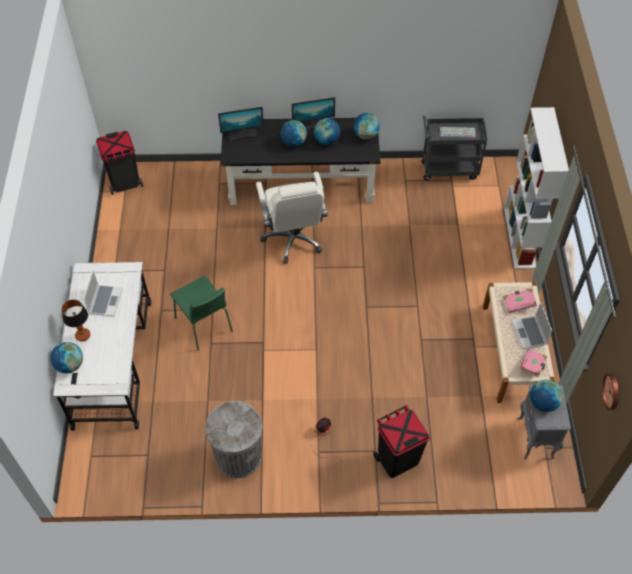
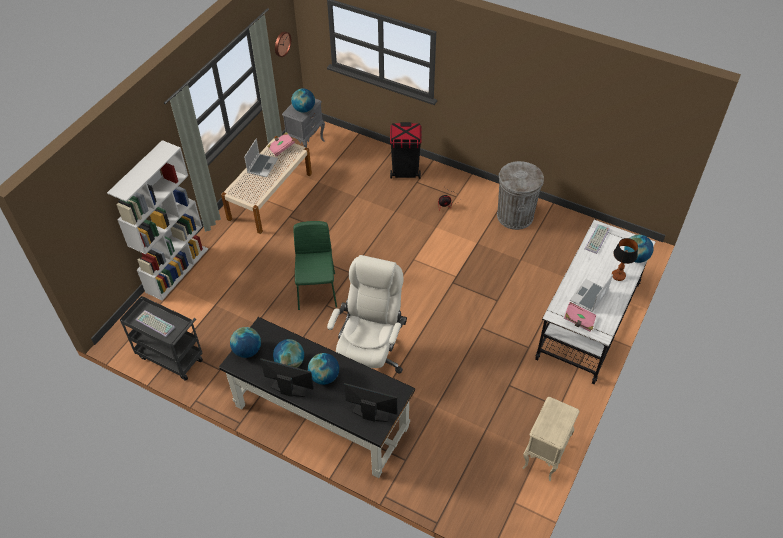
camera: 150 degrees left, 5 degrees down
(113, 229) = (545, 456): none -> beige nightstand
(116, 369) = (597, 239): none -> keyboard
(125, 183) = (510, 514): black trash can -> none
(205, 326) = (495, 316): green chair -> green chair (317, 289)
(518, 304) = (250, 186): pink book -> pink book (579, 321)

